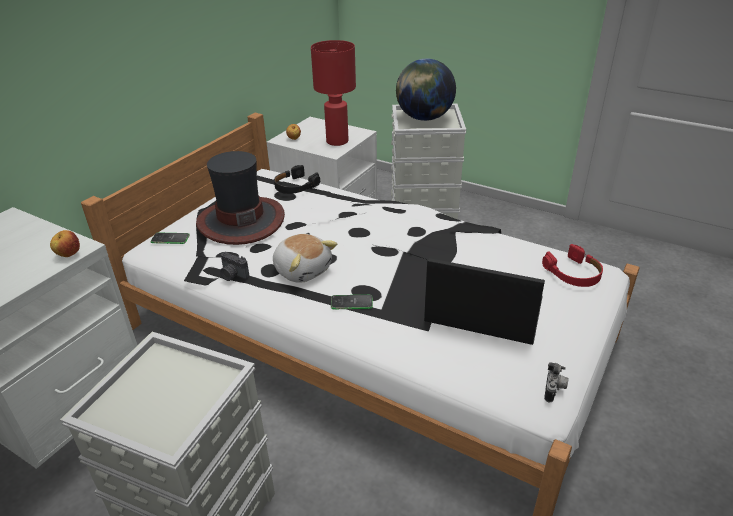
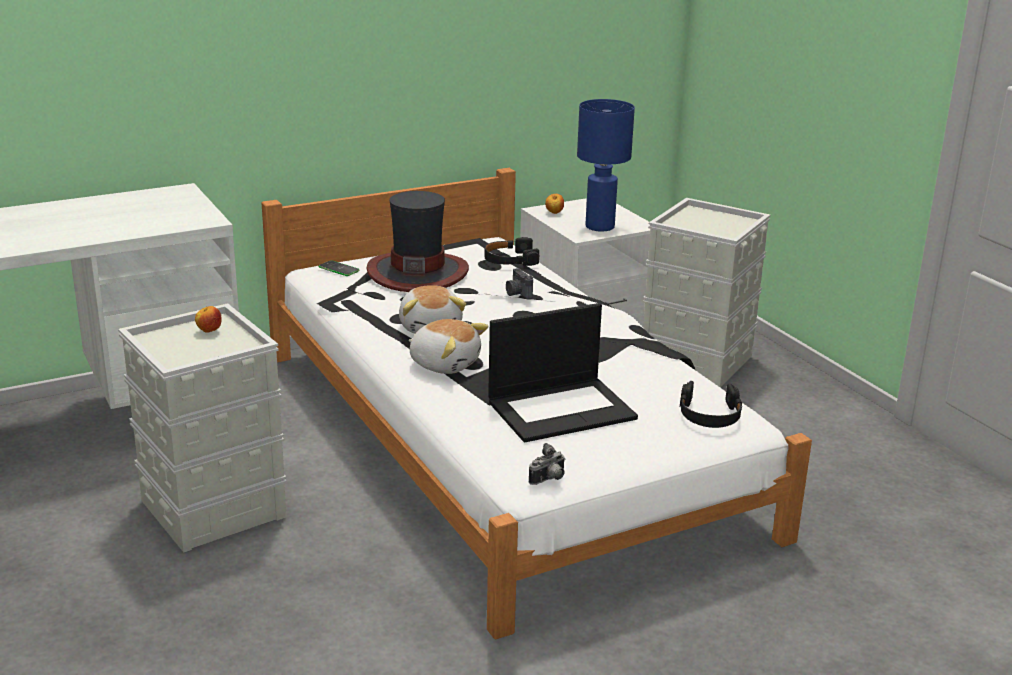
camera: 30 degrees right, 10 degrees down
(69, 255) = (199, 223): apple -> apple (209, 331)
(233, 275) = (361, 311): camera -> camera (517, 293)
(337, 141) = (599, 226): red table lamp -> blue table lamp
(351, 303) = (445, 363): phone -> plush toy
(424, 118) = (708, 221): globe -> none
(482, 311) = (562, 409): laptop -> laptop turned 105 degrees clockwise
(573, 273) = (709, 415): red headphones -> black headphones

